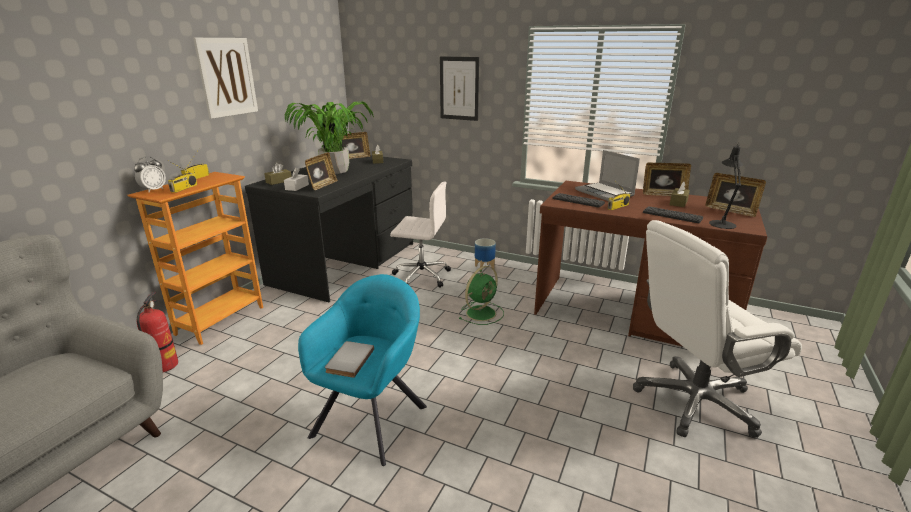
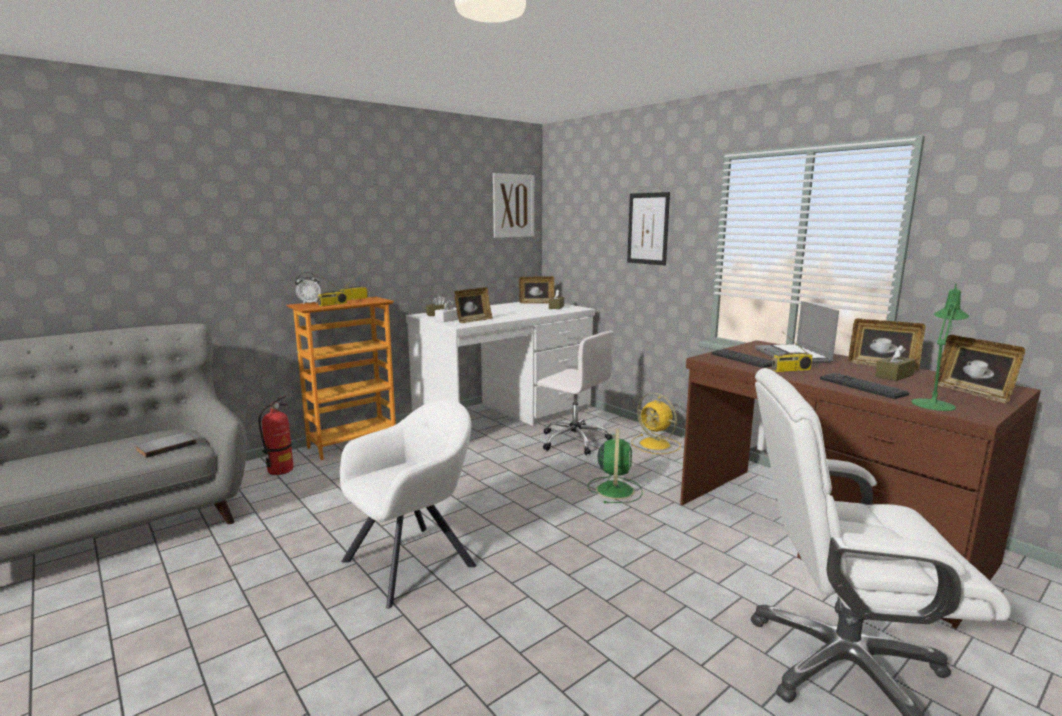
camera: 25 degrees right, 10 degrees down
(227, 77) = (403, 209): picture -> picture (513, 206)
(335, 171) = (503, 311): potted plant -> none
(346, 263) = (505, 415): black desk -> white desk
(348, 360) = (383, 480): grey book -> grey book (165, 446)
(372, 417) = (413, 561): turquoise armchair -> white armchair
(482, 312) = (615, 489): green fan -> green fan turned 60 degrees counterclockwise
(484, 268) = (656, 445): planter -> yellow fan
(721, 223) = (934, 403): black table lamp -> green table lamp

